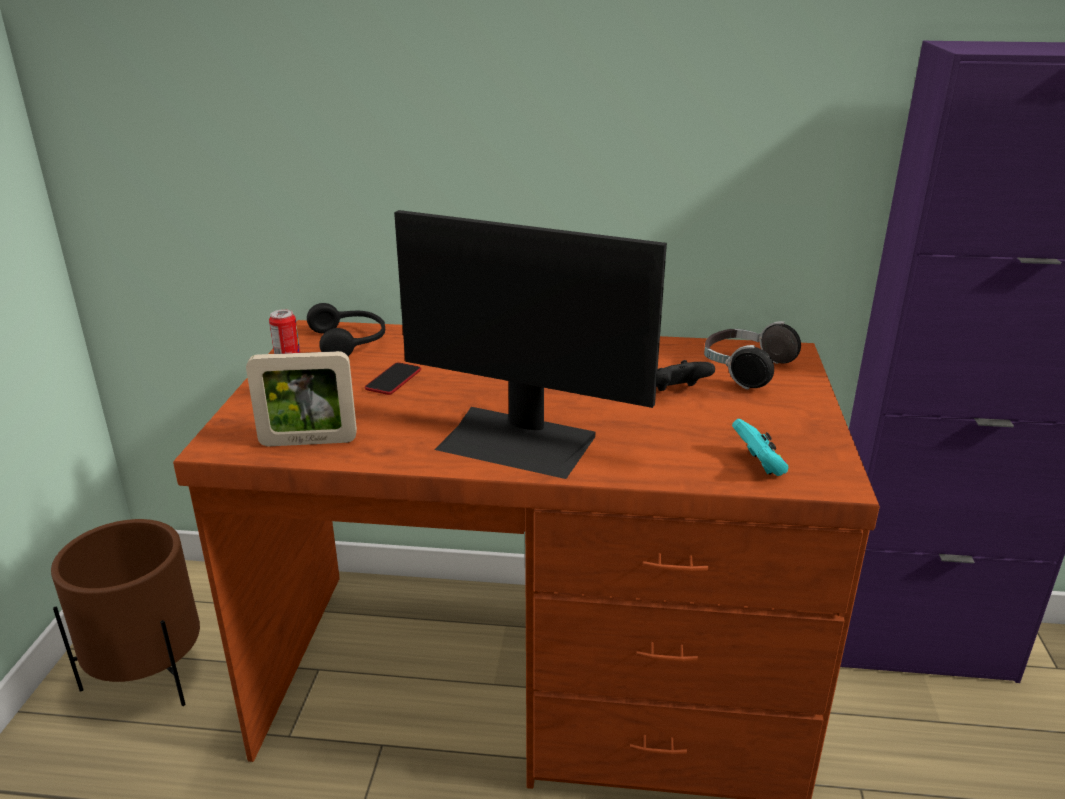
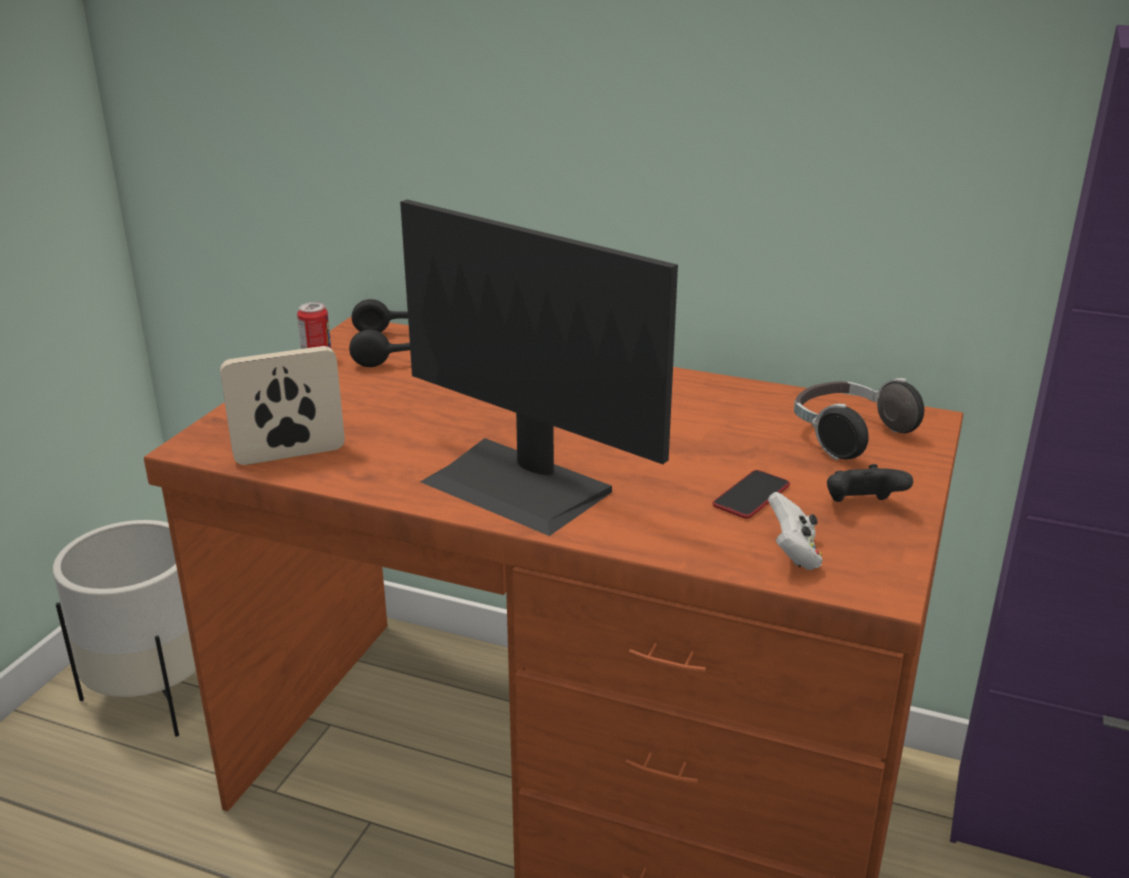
camera: 15 degrees right, 0 degrees up
(149, 674) = (153, 695): brown planter -> white planter
(308, 441) = (290, 454): picture frame -> picture frame turned 150 degrees clockwise
(393, 380) = (418, 397): phone -> phone (751, 496)
(679, 392) = (746, 452): black game controller -> black game controller (861, 506)
(759, 465) = (793, 554): turquoise game controller -> white game controller

